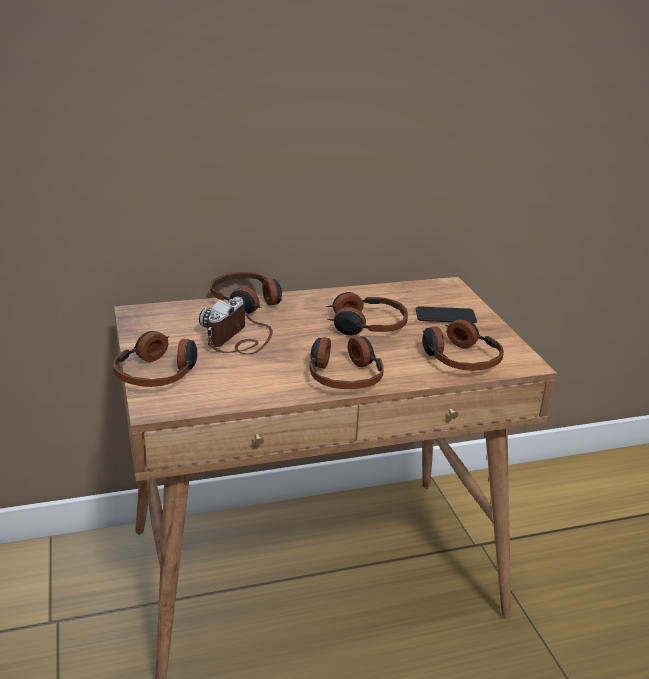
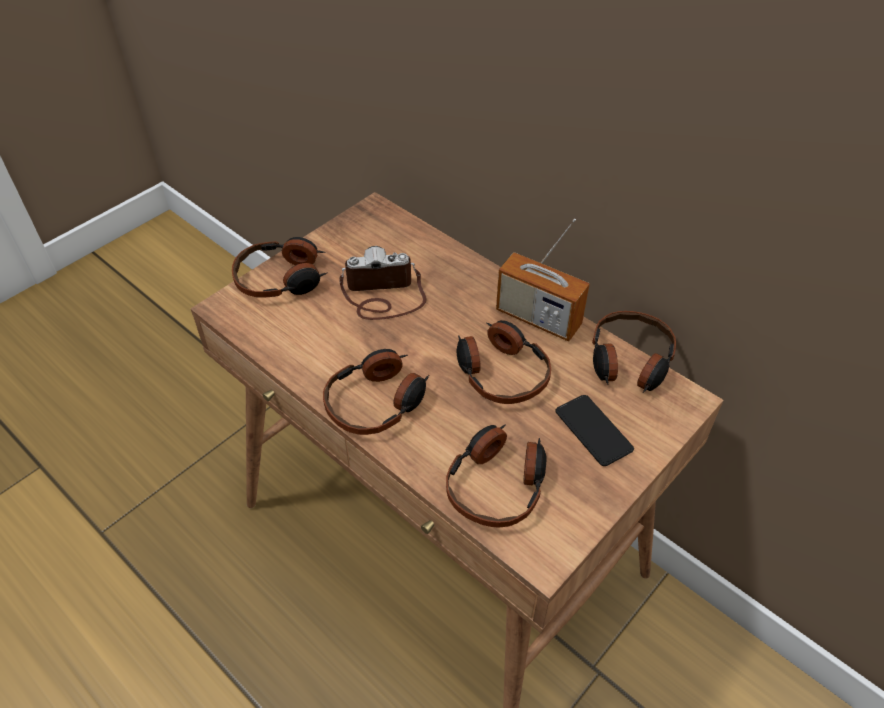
camera: 60 degrees right, 20 degrees up
(247, 301) = (464, 263): headphones -> headphones (629, 361)
(333, 298) = (538, 318): none -> radio

